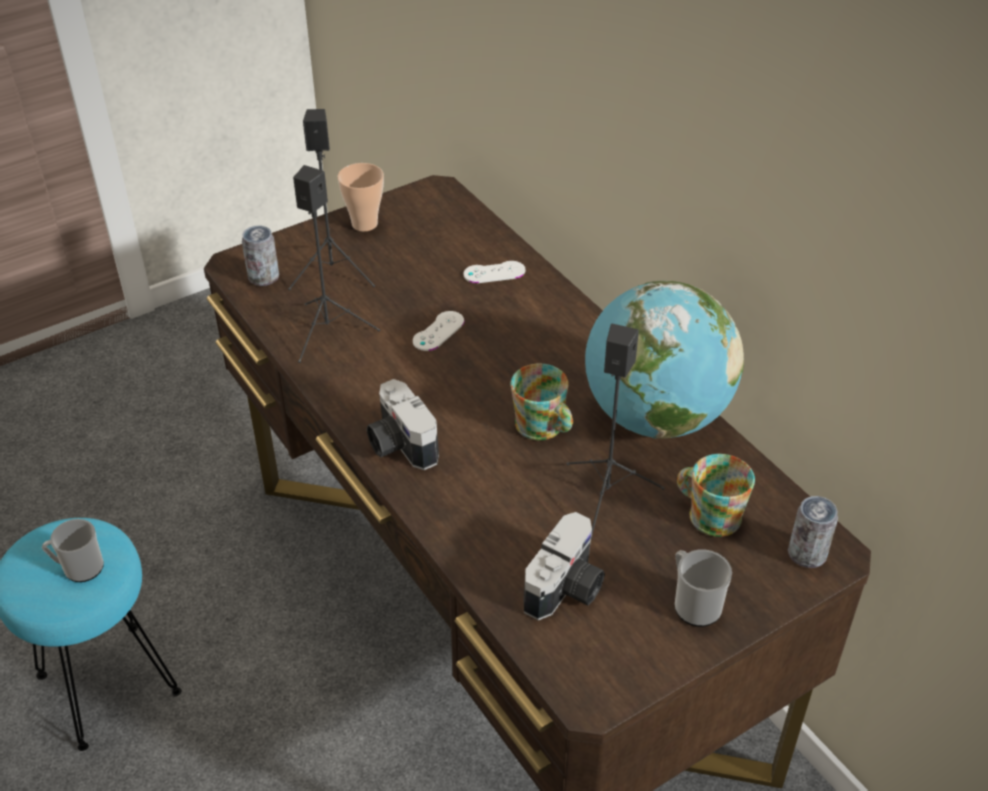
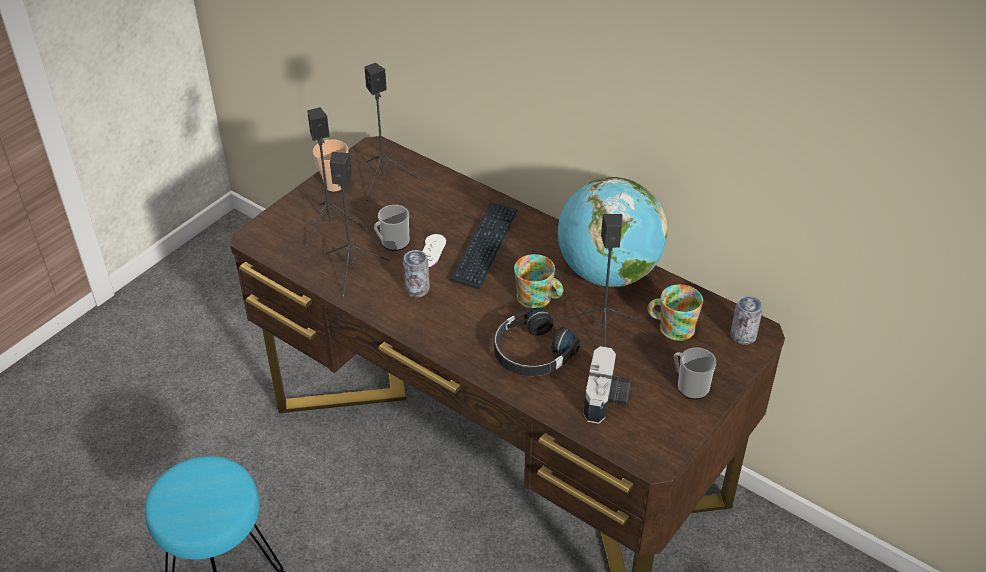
camera: 20 degrees left, 0 degrees up
(79, 568) = (213, 494): mug -> mug (392, 243)
(263, 277) = (281, 242): can -> can (417, 289)
(399, 444) = (446, 335): camera -> none
(428, 230) = (384, 179): none -> black speaker
(494, 272) = (448, 199): white game controller -> none
(498, 497) = (531, 352): none -> black headphones
(510, 341) = (485, 246): none -> keyboard

